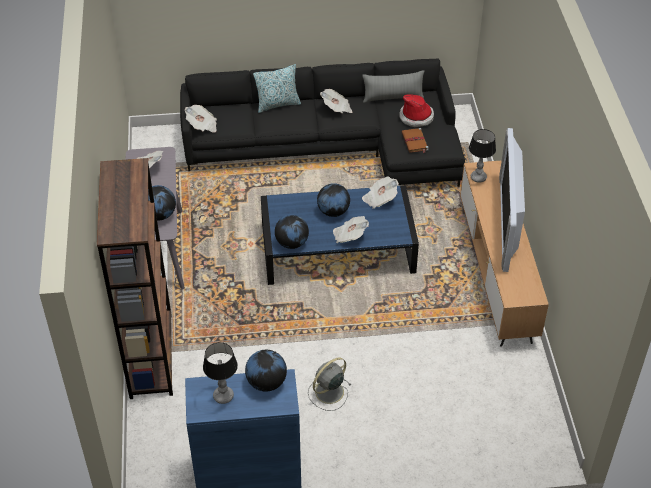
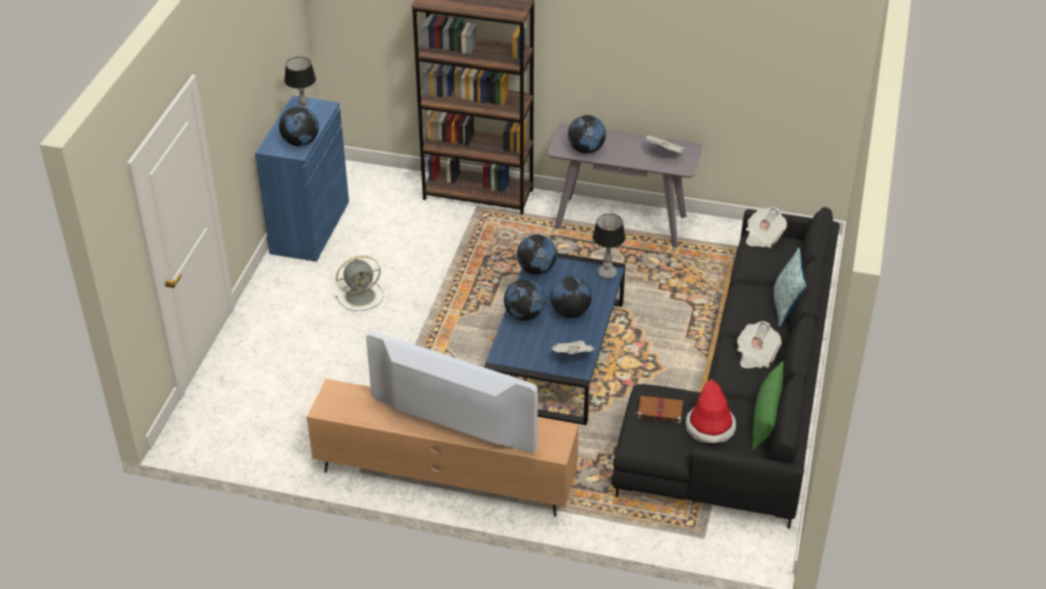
camera: 110 degrees right, 5 degrees down
(328, 393) = (361, 296): grey fan -> grey fan turned 90 degrees clockwise
(349, 236) = (524, 315): newspaper -> globe
(393, 97) = (765, 419): grey pillow -> green pillow
(478, 177) = (544, 428): table lamp -> table lamp (607, 274)

